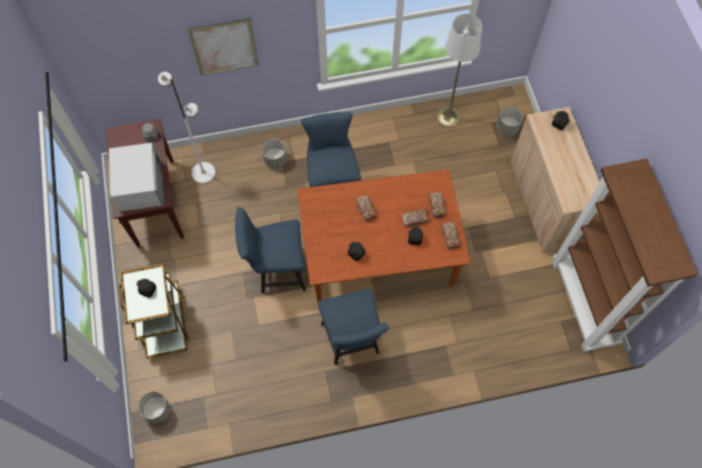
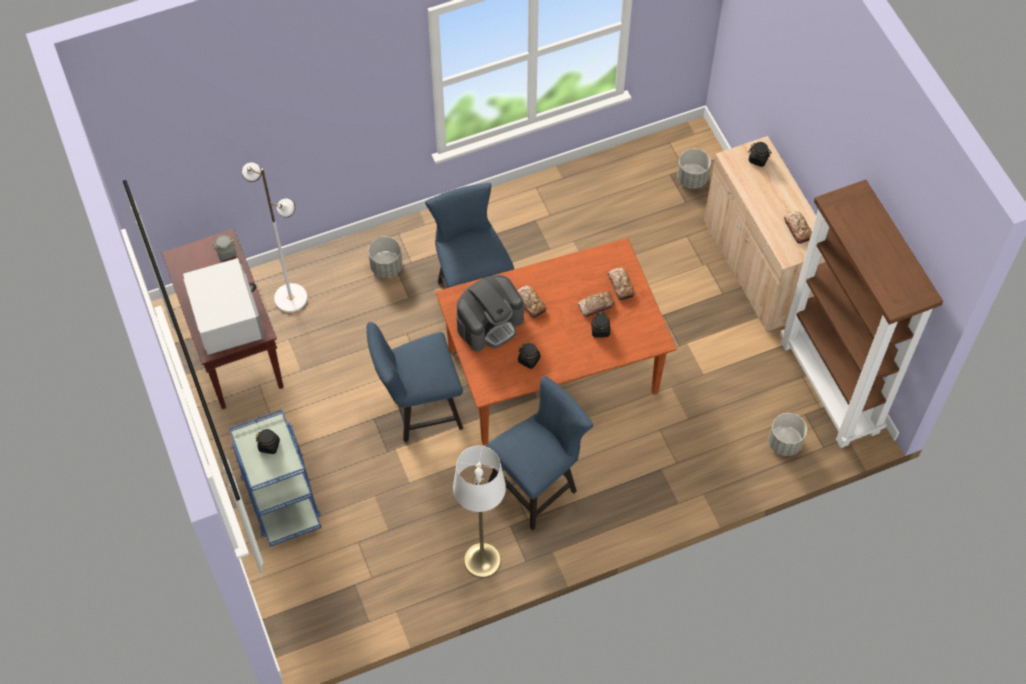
camera: 10 degrees left, 5 degrees down
(157, 410) = (297, 611): grey planter -> grey planter (784, 443)
(164, 322) = (281, 498): brown cart -> blue cart
(224, 47) = (316, 121): picture -> none
(332, 220) = (490, 323): none -> coffee machine
(352, 342) = (538, 484): blue chair -> blue chair turned 105 degrees counterclockwise
(448, 117) = (610, 175): white floor lamp -> white floor lamp (482, 560)
(450, 237) = (645, 321): bread -> bread (797, 229)

